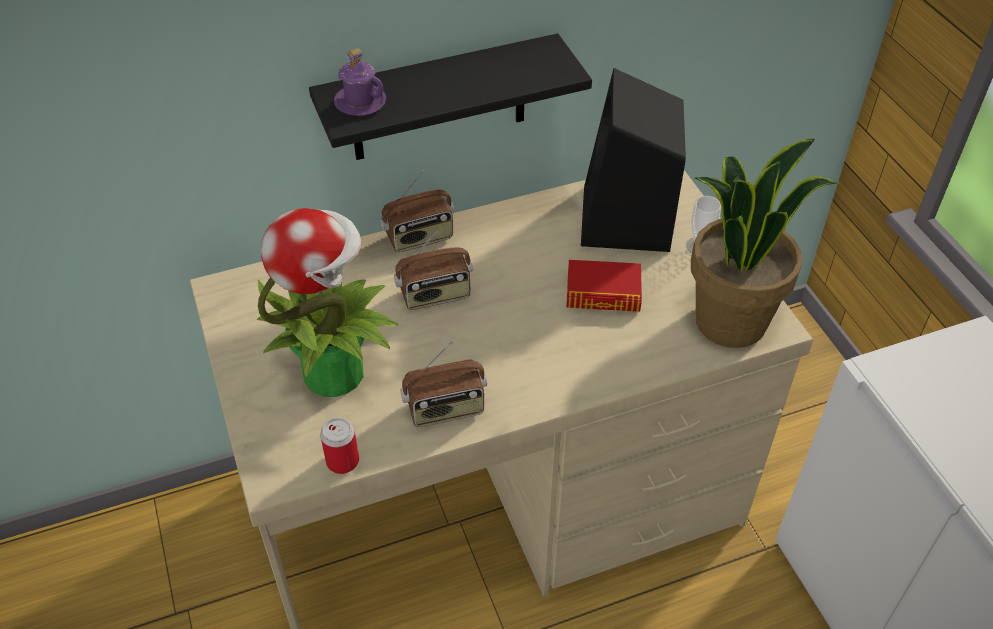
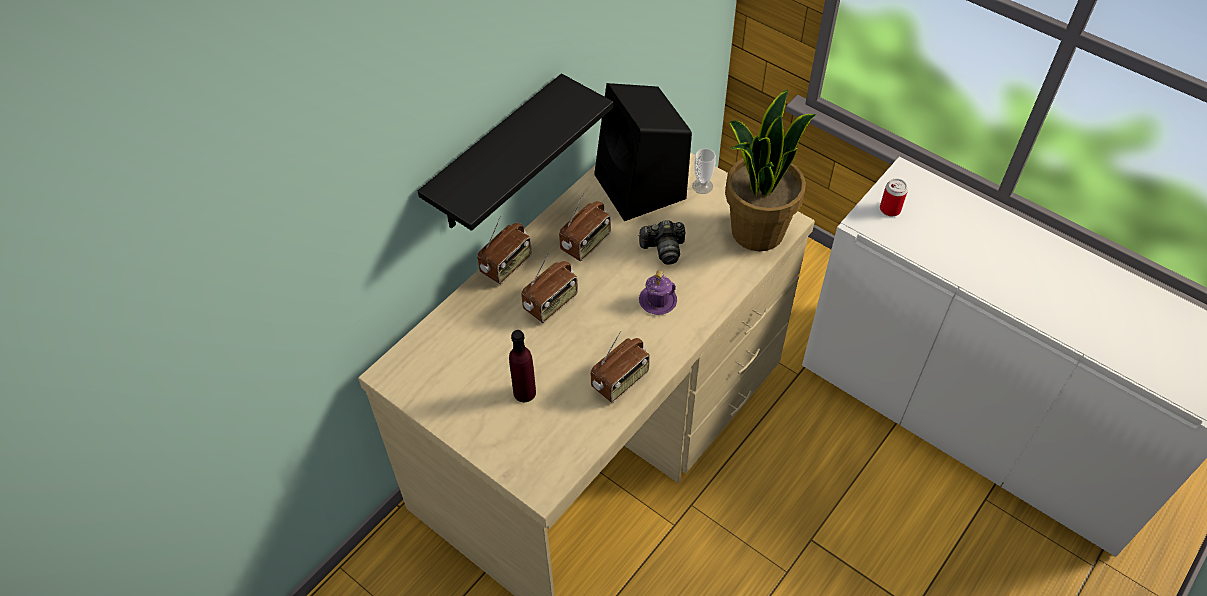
camera: 30 degrees left, 5 degrees up
(335, 371) = (524, 392): potted plant -> purple bottle
(342, 461) = (579, 451): can -> can (890, 209)
(360, 102) = (467, 187): purple mug -> purple mug (657, 301)
(520, 251) = (586, 244): none -> radio
(603, 293) = (663, 249): book -> camera

